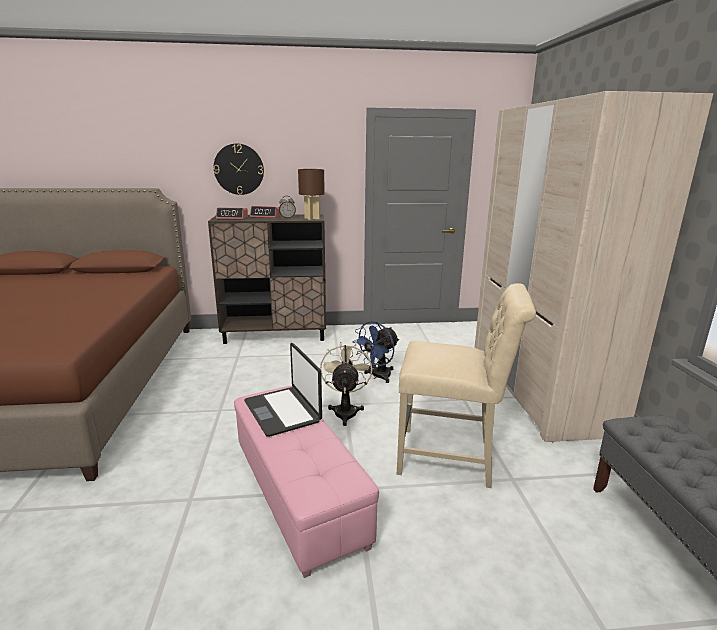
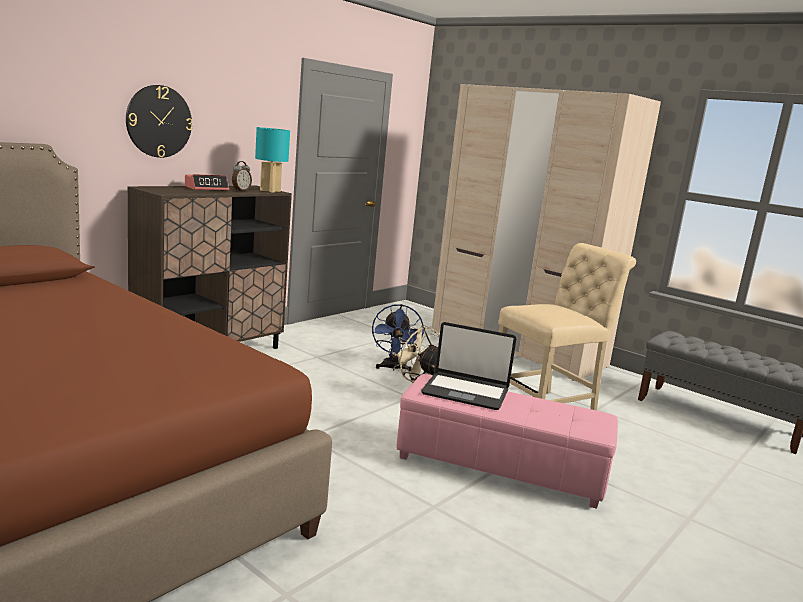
camera: 45 degrees left, 5 degrees down
(232, 218) = (174, 191): alarm clock -> none
(311, 218) = (270, 191): brown table lamp -> turquoise table lamp

